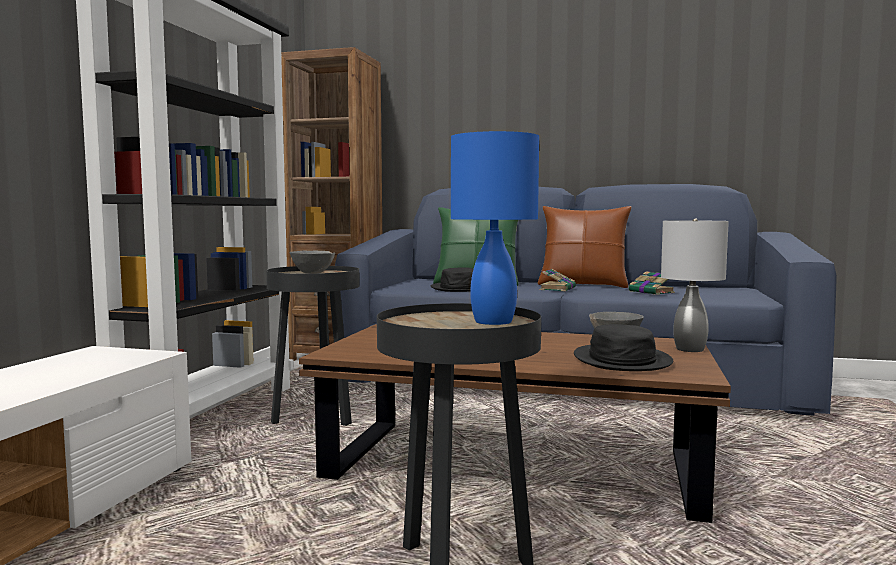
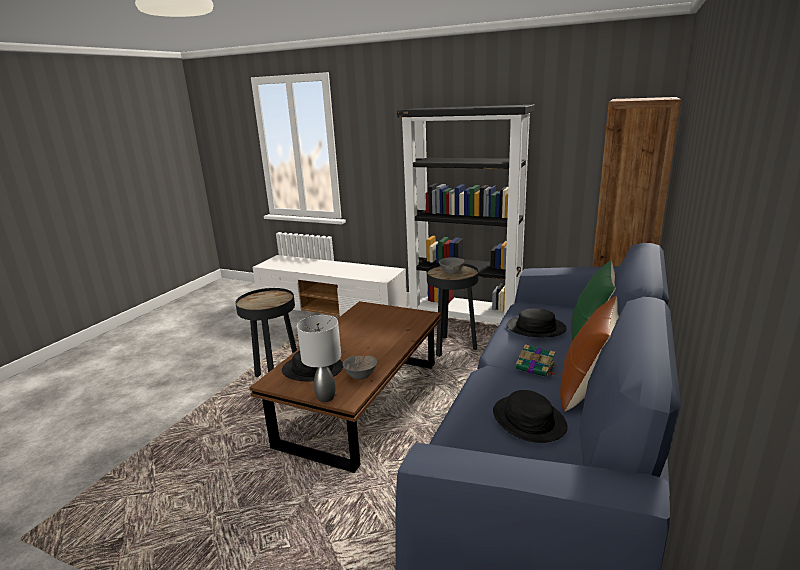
camera: 100 degrees right, 15 degrees up
(493, 321) = (262, 305): blue table lamp -> none
(652, 292) = (528, 420): book -> black hat

